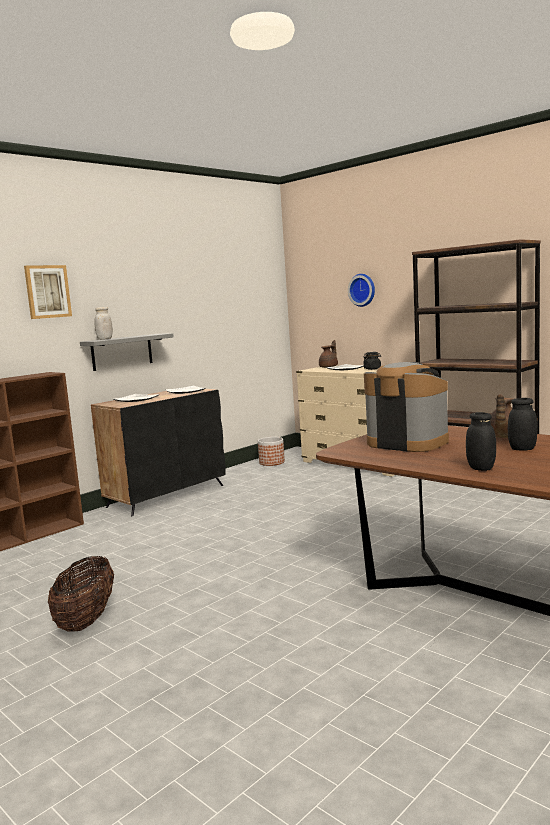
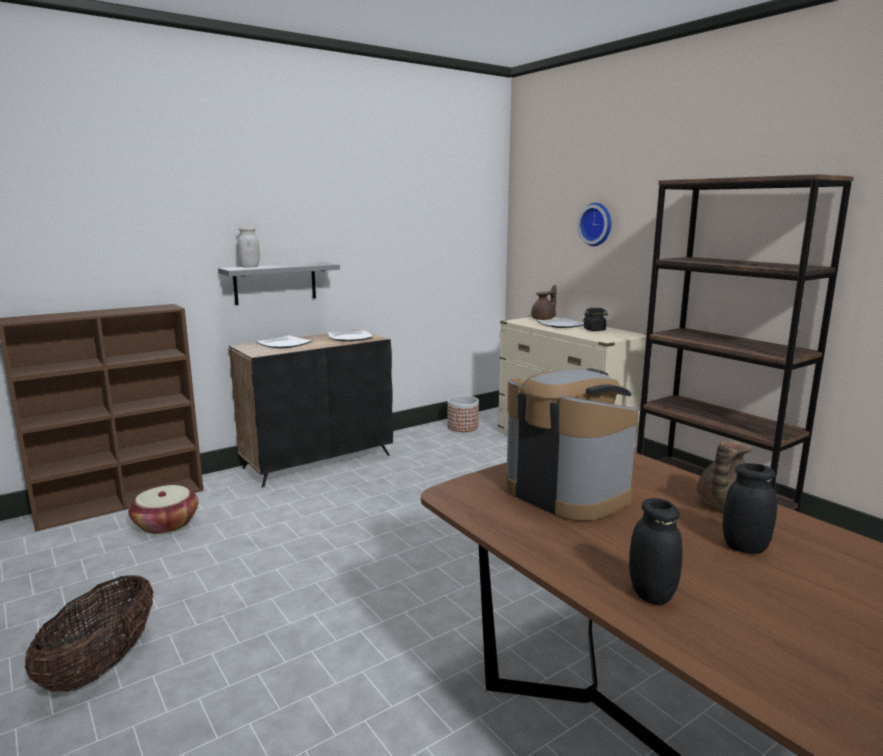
camera: 10 degrees right, 5 degrees up
(47, 291) = (176, 203): picture -> none
(69, 546) = (166, 524): none -> basket

